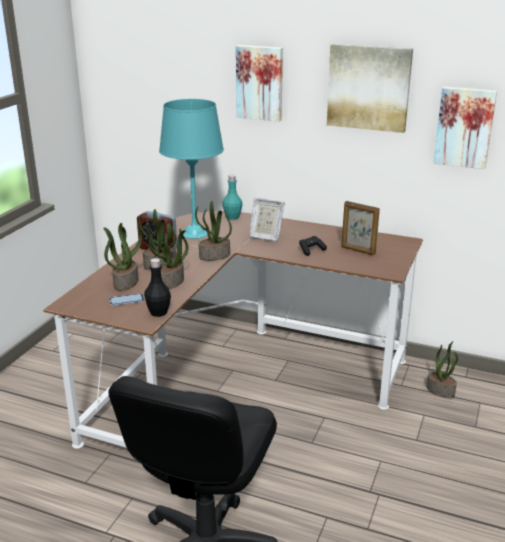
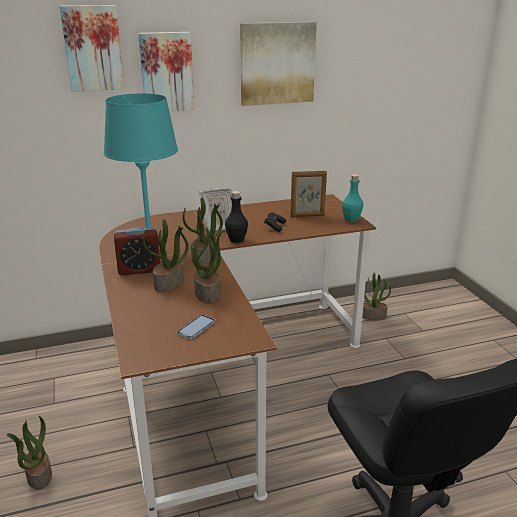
camera: 40 degrees left, 0 degrees up
(125, 282) = (164, 312): potted plant -> potted plant (38, 475)
(158, 312) = (247, 325): black bottle -> black bottle (236, 240)
(232, 217) = (160, 220): turquoise bottle -> turquoise bottle (351, 219)
(464, 127) = (357, 88): picture -> picture (93, 48)

